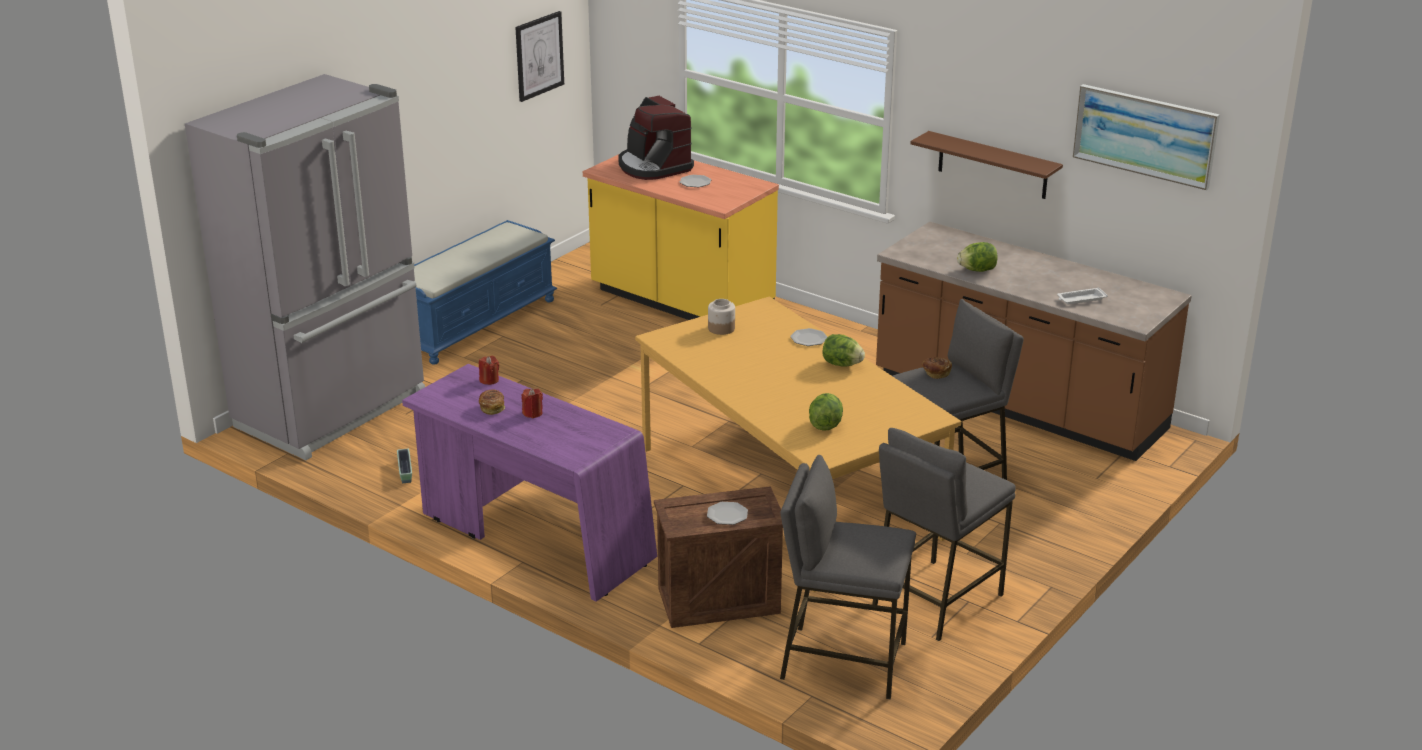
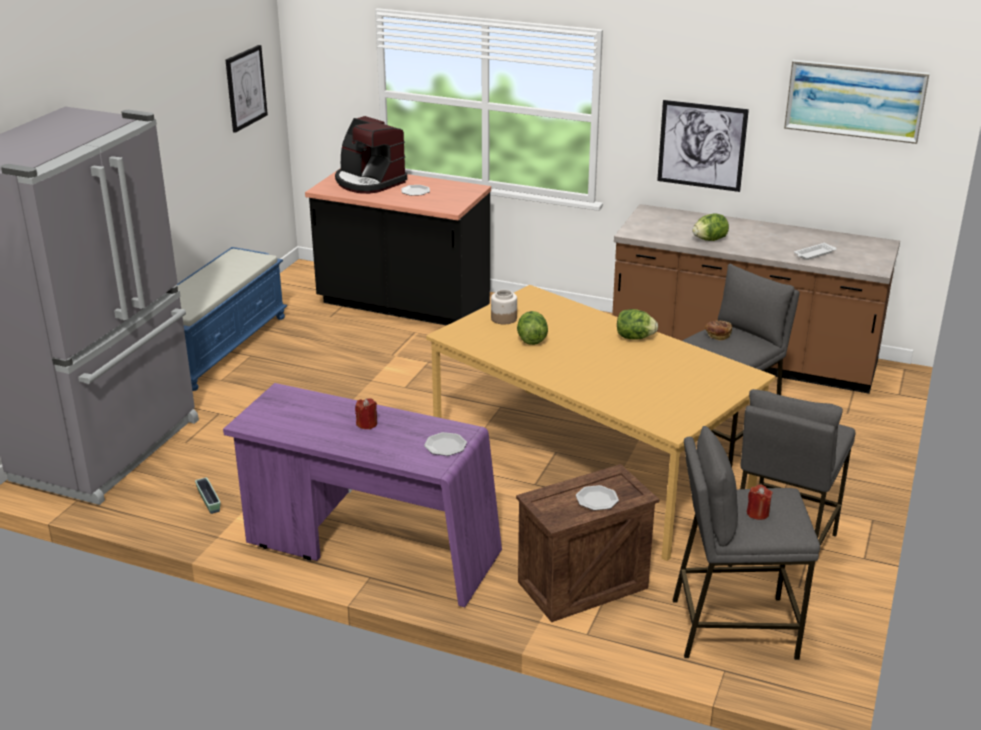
camera: 15 degrees left, 0 degrees up
(489, 380) = (305, 396): red candle -> red candle (757, 513)
(492, 408) = (322, 424): bread -> none
(681, 303) = (403, 306): yellow counter -> black counter
(808, 339) = (589, 318): plate -> plate (445, 446)
(825, 425) = (656, 396): lettuce -> lettuce (531, 340)
(992, 165) = (702, 145): brown shelf -> picture

